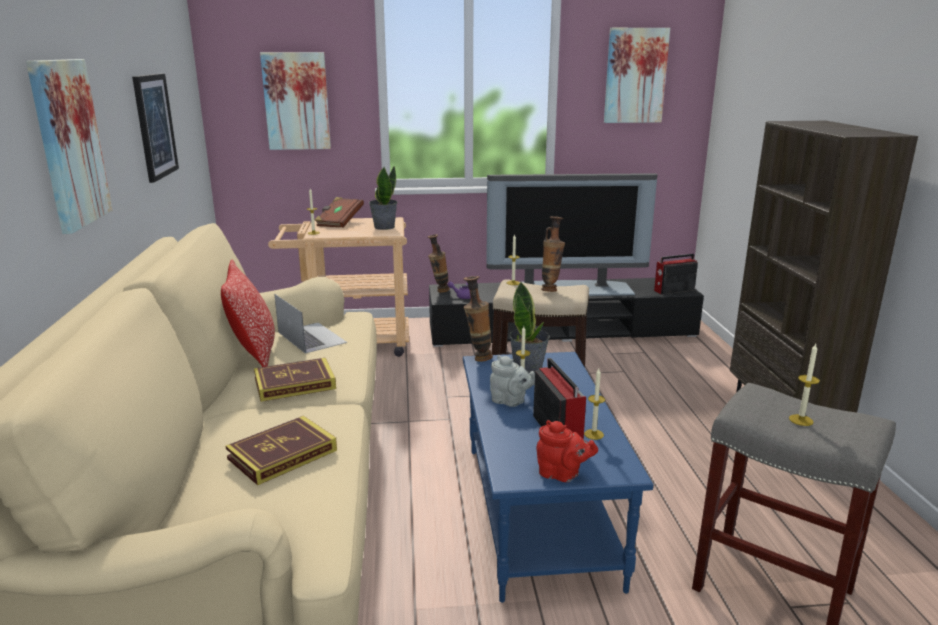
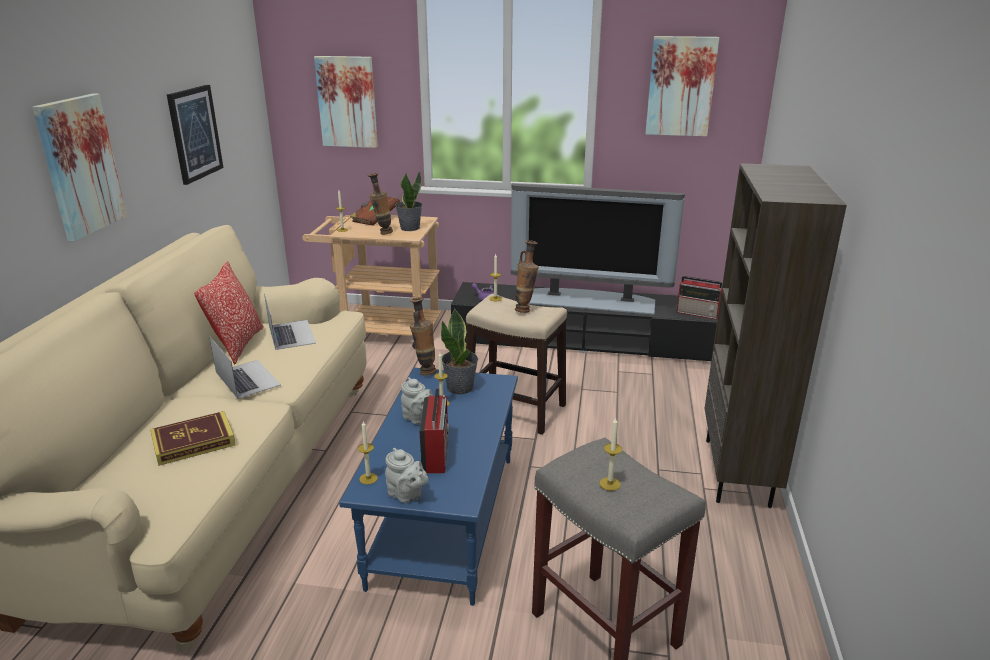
camera: 15 degrees right, 5 degrees up
(295, 384) = (247, 378): book -> laptop
(439, 291) = (467, 290): vase -> vase (382, 233)
(562, 474) = (407, 495): red teapot -> grey teapot
(594, 434) = (464, 462): candle -> candle (368, 478)
(673, 290) = (698, 313): radio -> radio turned 150 degrees counterclockwise

